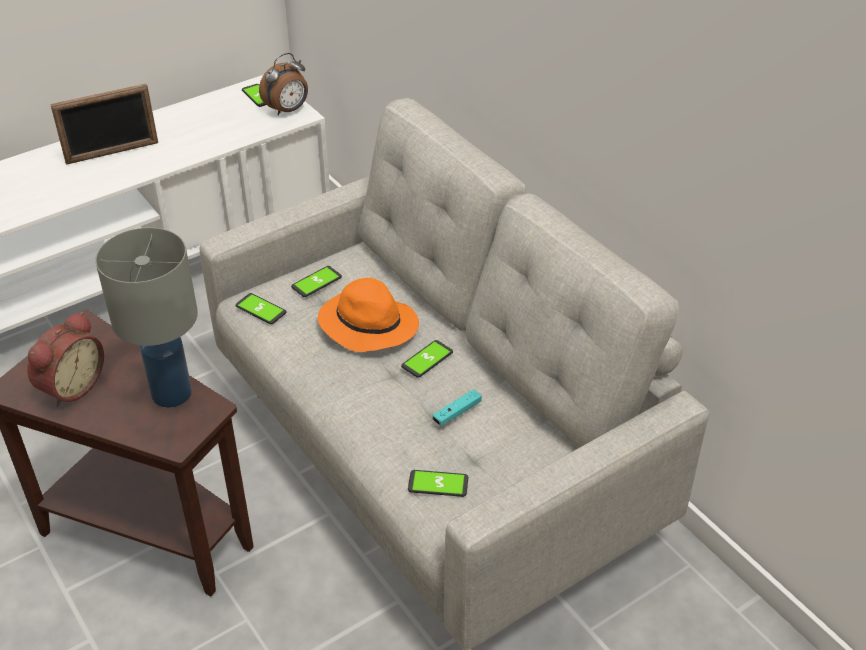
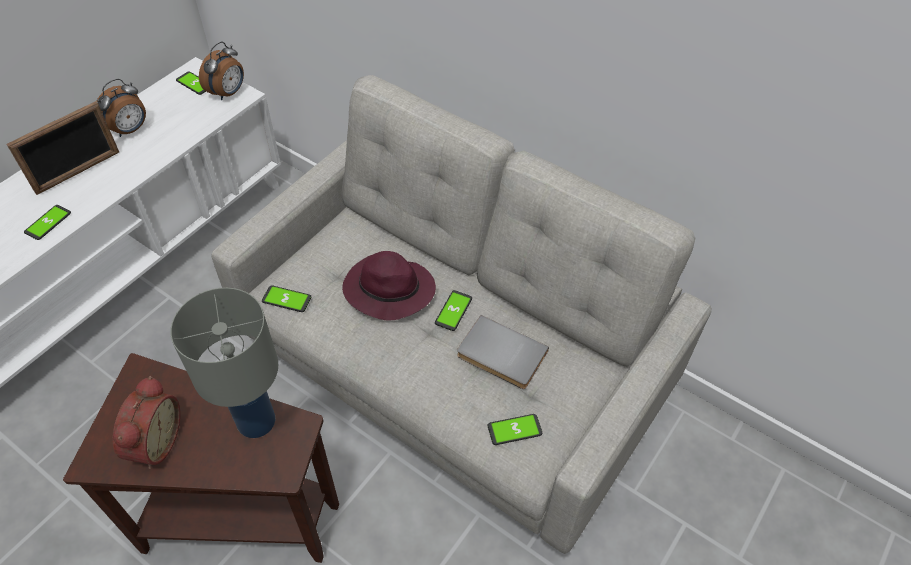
camera: 20 degrees left, 10 degrees up
(177, 125) = (130, 130): none -> alarm clock
(316, 282) = (325, 259): phone -> phone (48, 223)
(367, 325) = (387, 290): orange hat -> purple hat
(457, 413) = (500, 356): turquoise game controller -> grey book

